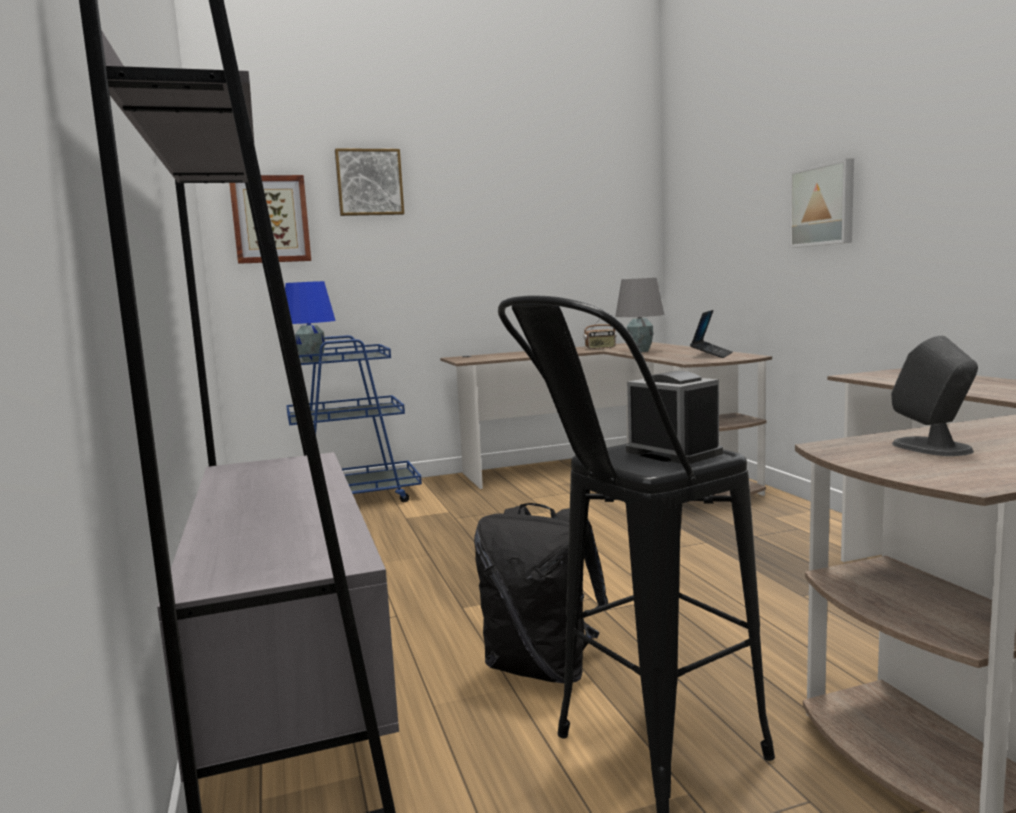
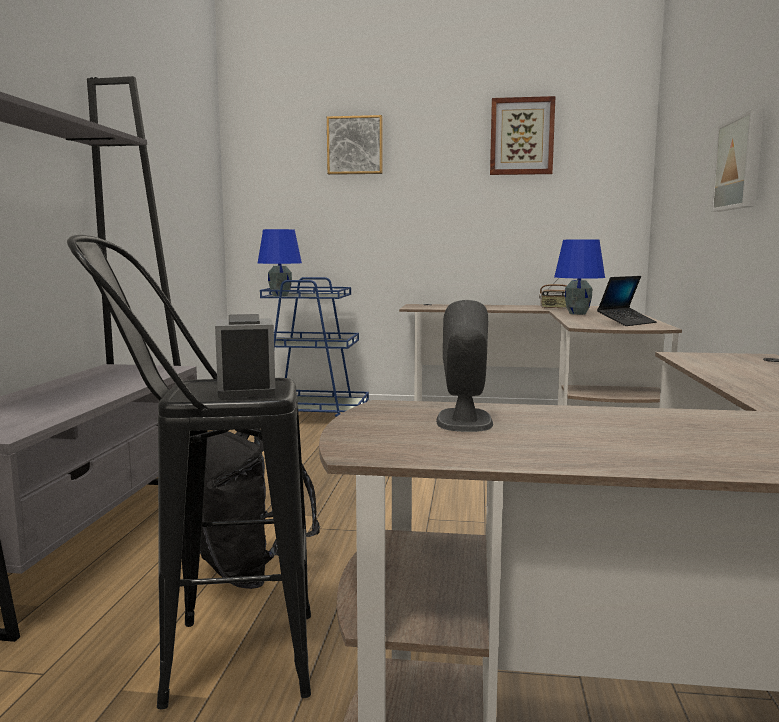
camera: 25 degrees right, 0 degrees up
(270, 219) = (273, 177): picture -> picture (521, 136)
(640, 351) = (577, 314): grey table lamp -> blue table lamp

